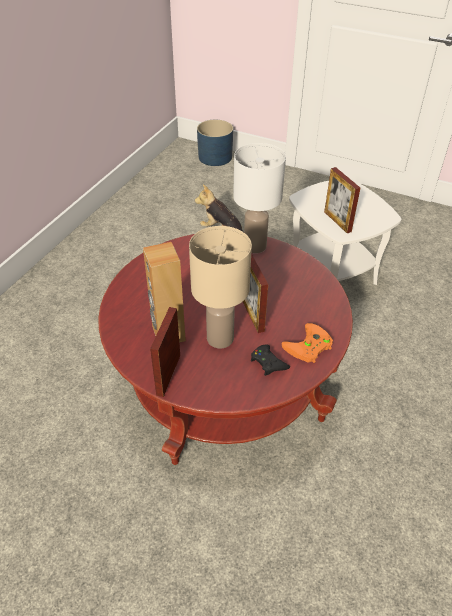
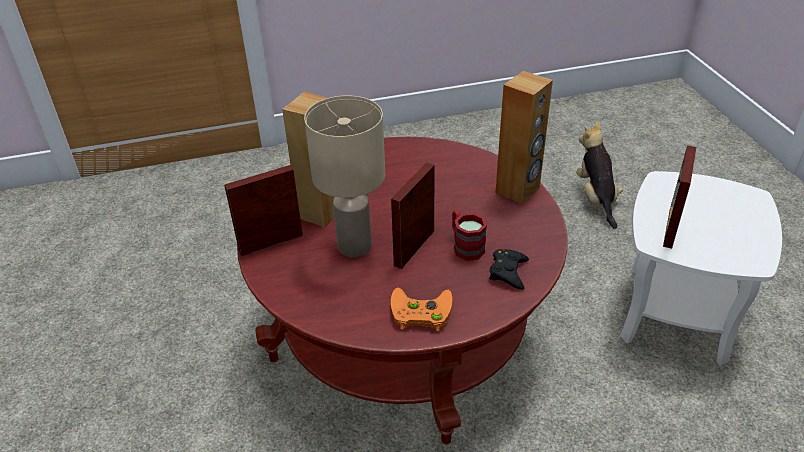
camera: 50 degrees right, 5 degrees down
(215, 157) = (696, 116): blue planter -> none
(254, 246) = (518, 190): white table lamp -> brown speaker
(268, 362) = (361, 296): black game controller -> black game controller (508, 272)
(275, 294) = (465, 246): none -> red mug

